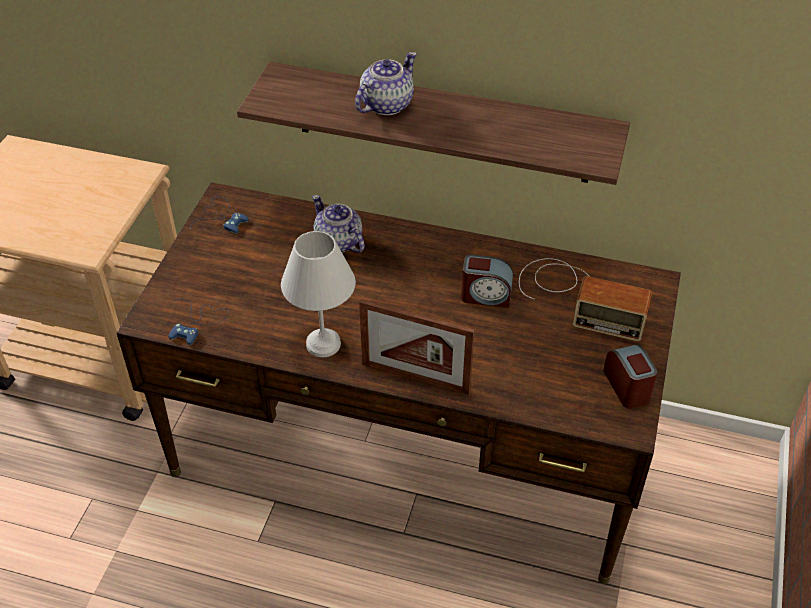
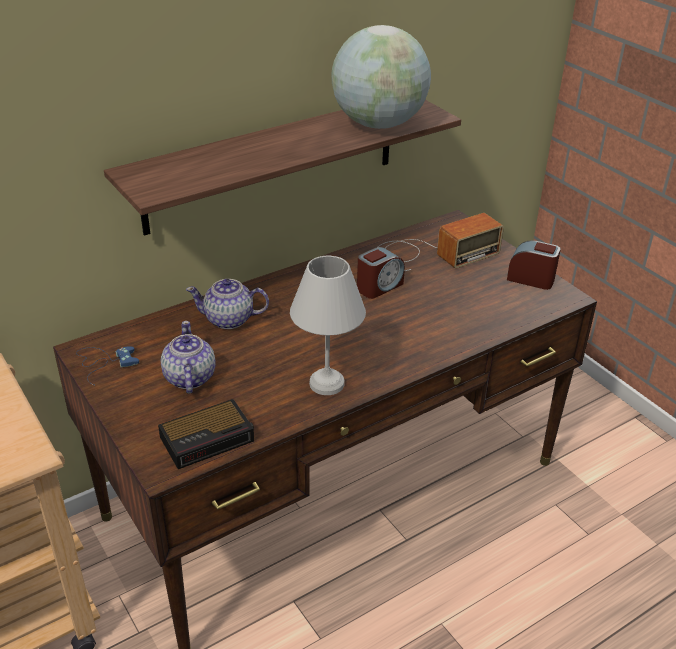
camera: 50 degrees left, 10 degrees down
(198, 322) = (209, 438): blue game controller -> alarm clock
(385, 105) = (249, 151): teapot -> teapot (189, 378)
(415, 377) = (418, 358): picture frame -> none
(532, 139) = (379, 124): none -> globe

